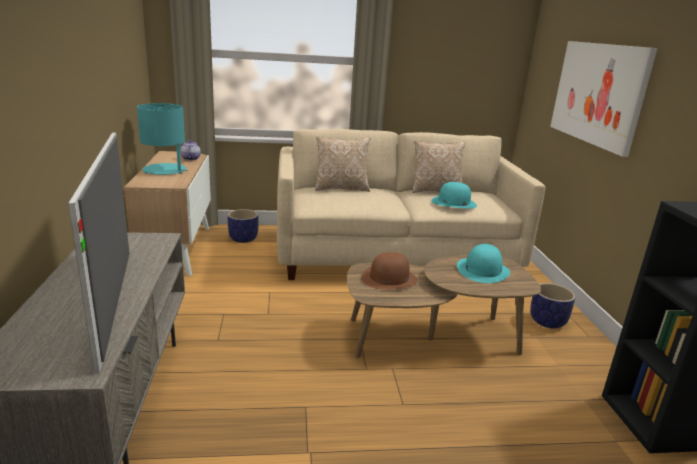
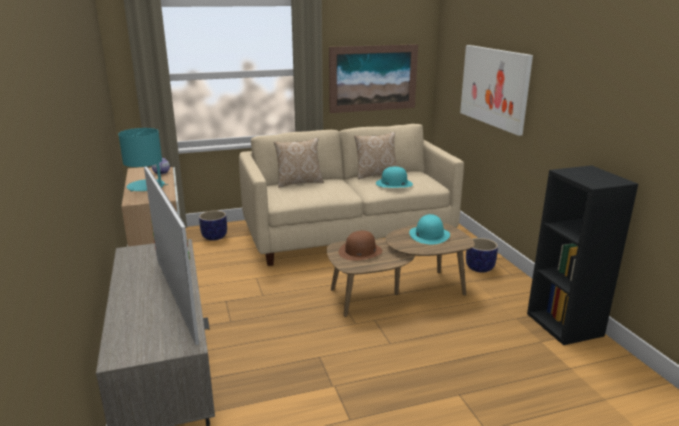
camera: 10 degrees left, 0 degrees up
(449, 78) = (373, 78): none -> picture

